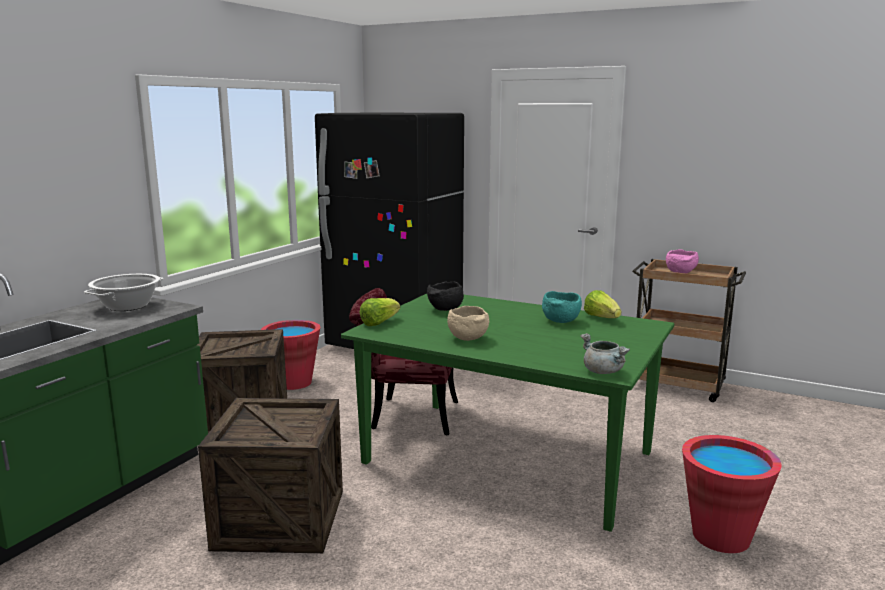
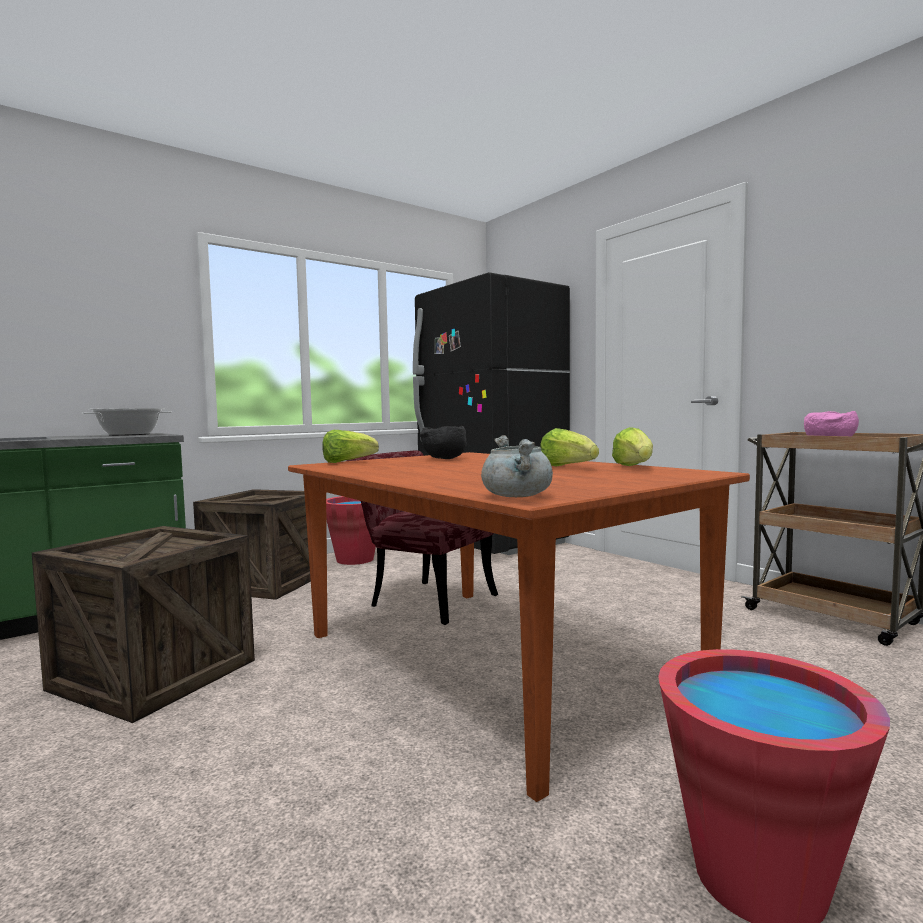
camera: 25 degrees right, 10 degrees down
(467, 338) = (408, 471): beige bowl -> none
(506, 458) = (488, 661): green dining table -> brown dining table
(561, 321) = (567, 467): turquoise bowl -> lettuce

